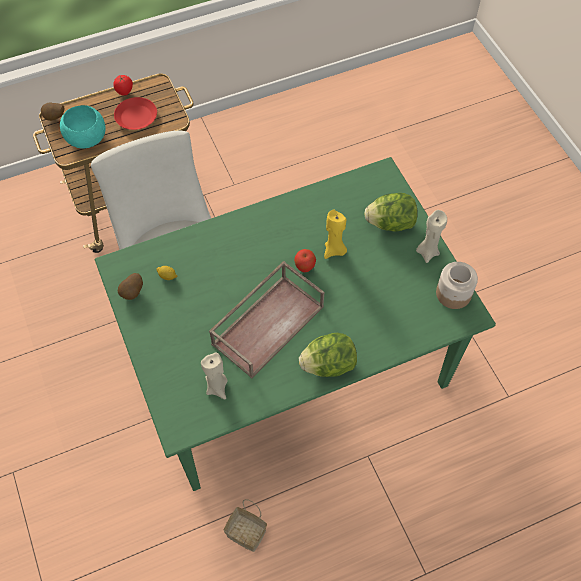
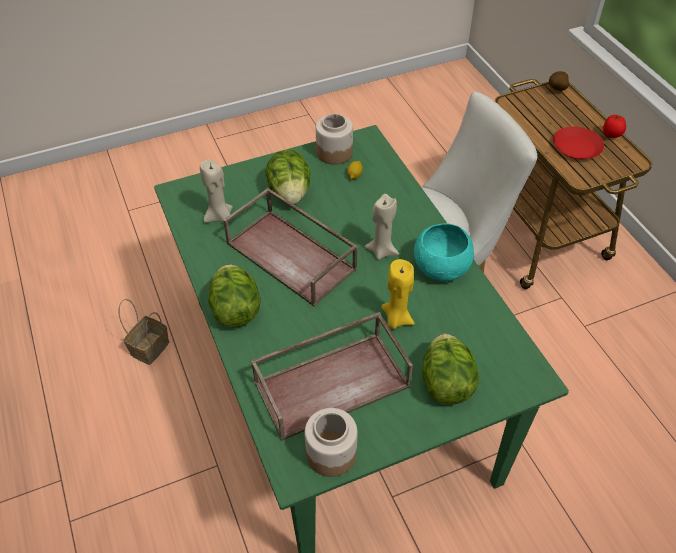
camera: 90 degrees right, 10 degrees down
(86, 138) = (536, 114): turquoise bowl -> turquoise bowl (441, 267)
(133, 293) = (334, 152): potato -> jar
(188, 329) = (290, 193): none -> lettuce
(304, 268) = (369, 289): apple -> none
(395, 293) = (332, 383): none -> brown tray
(427, 252) = (400, 426): beige candle -> beige candle (382, 251)

